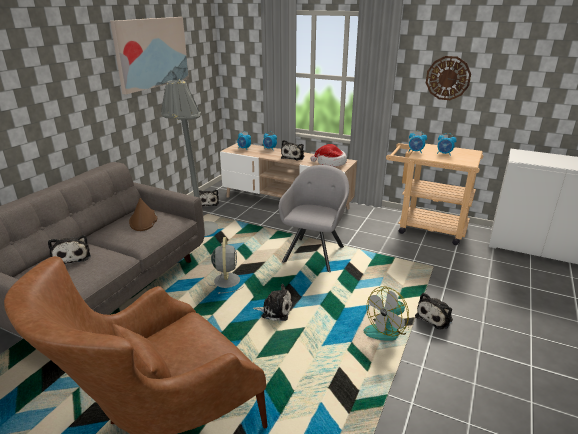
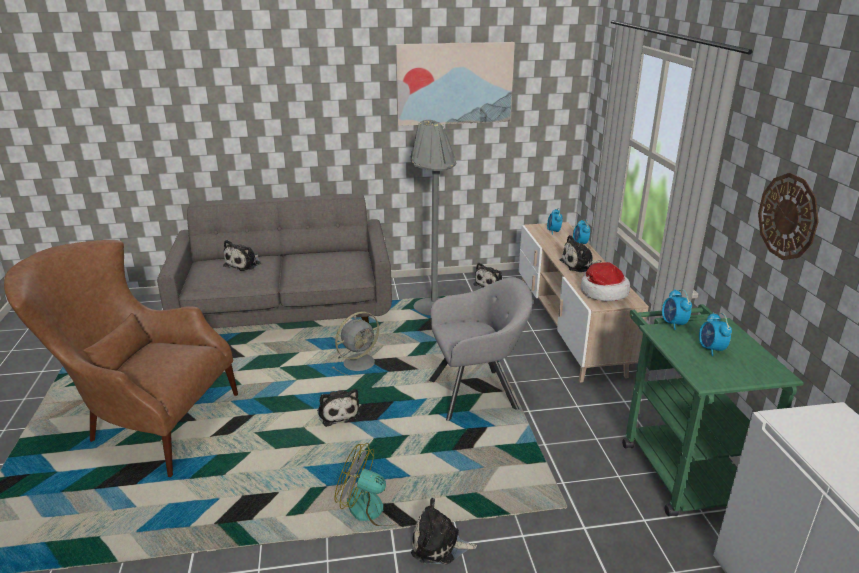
camera: 55 degrees right, 0 degrees up
(143, 220) = (333, 262): brown hat -> none
(425, 227) = (680, 465): beige cart -> green cart

